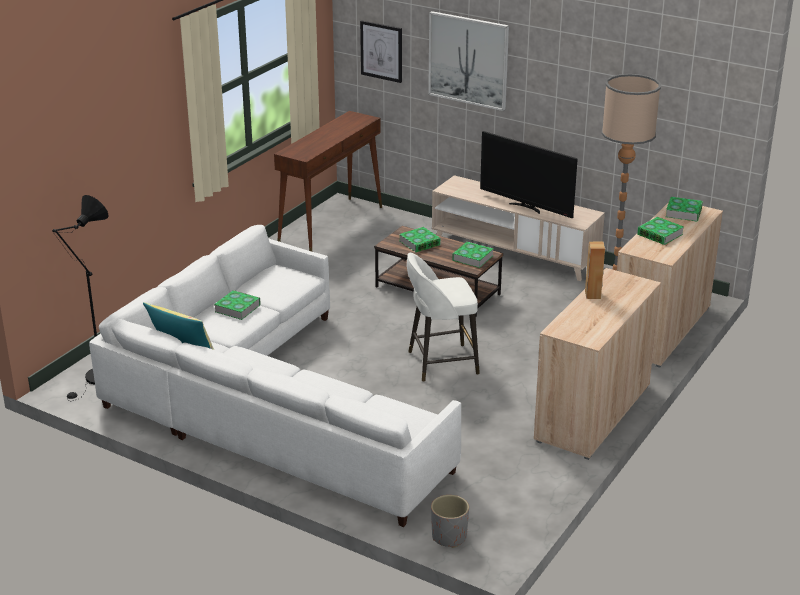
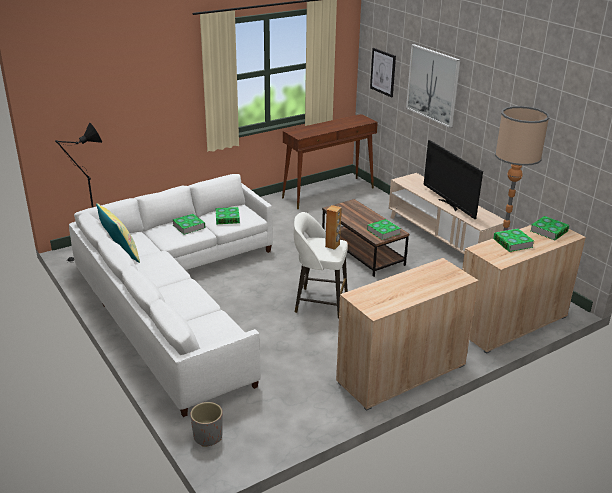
camera: 25 degrees right, 0 degrees up
(419, 243) = (355, 213): book -> book (227, 218)
(593, 295) = (411, 276): brown speaker -> brown speaker (332, 245)

